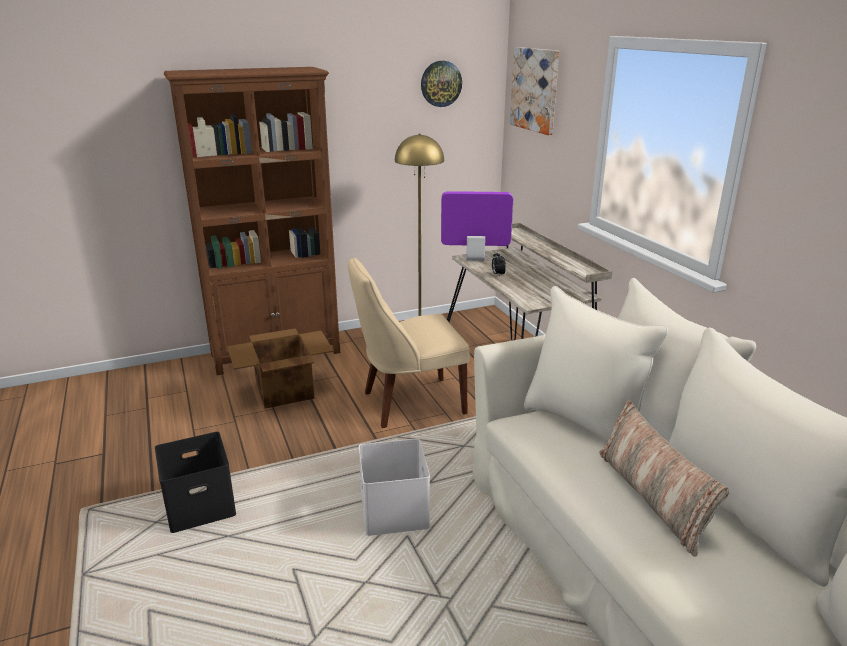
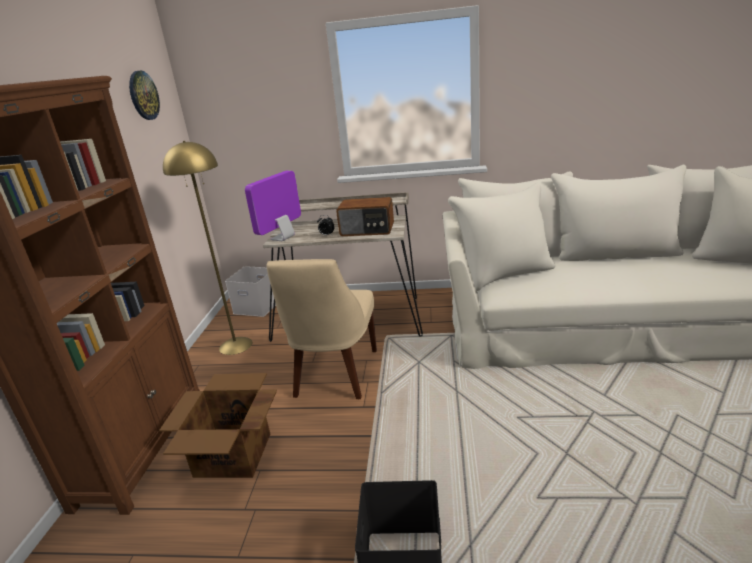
camera: 60 degrees left, 0 degrees up
(392, 510) = (481, 419): white storage box -> white storage box (256, 307)
(529, 289) = (367, 230): none -> radio
(535, 90) = (232, 87): picture -> none
(652, 497) = (603, 273): pillow -> none

